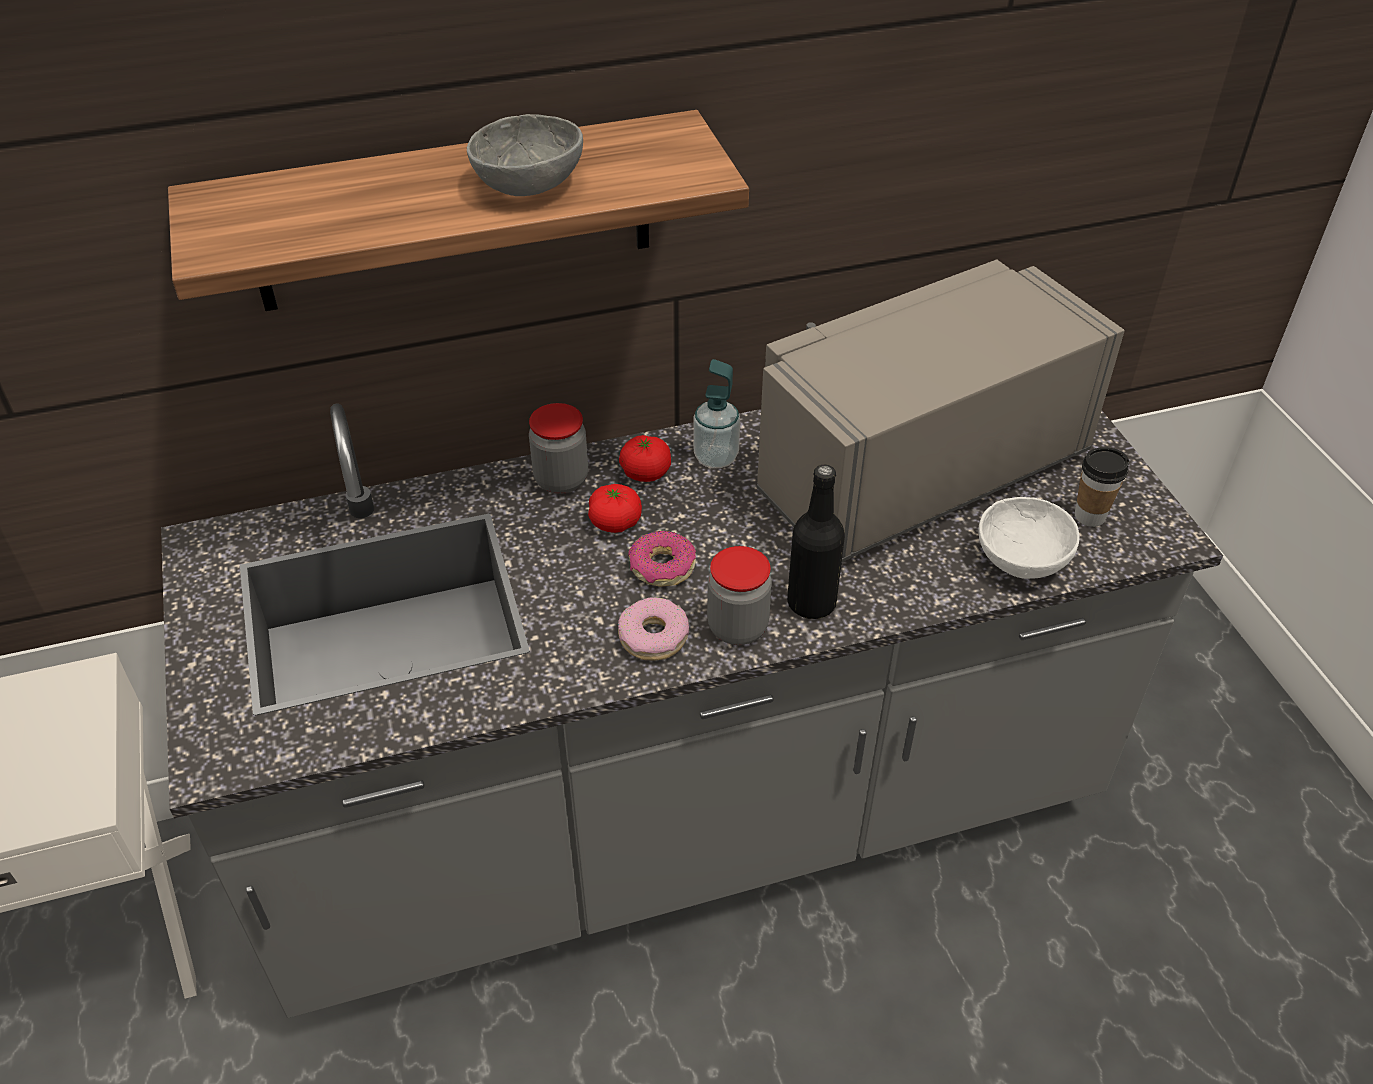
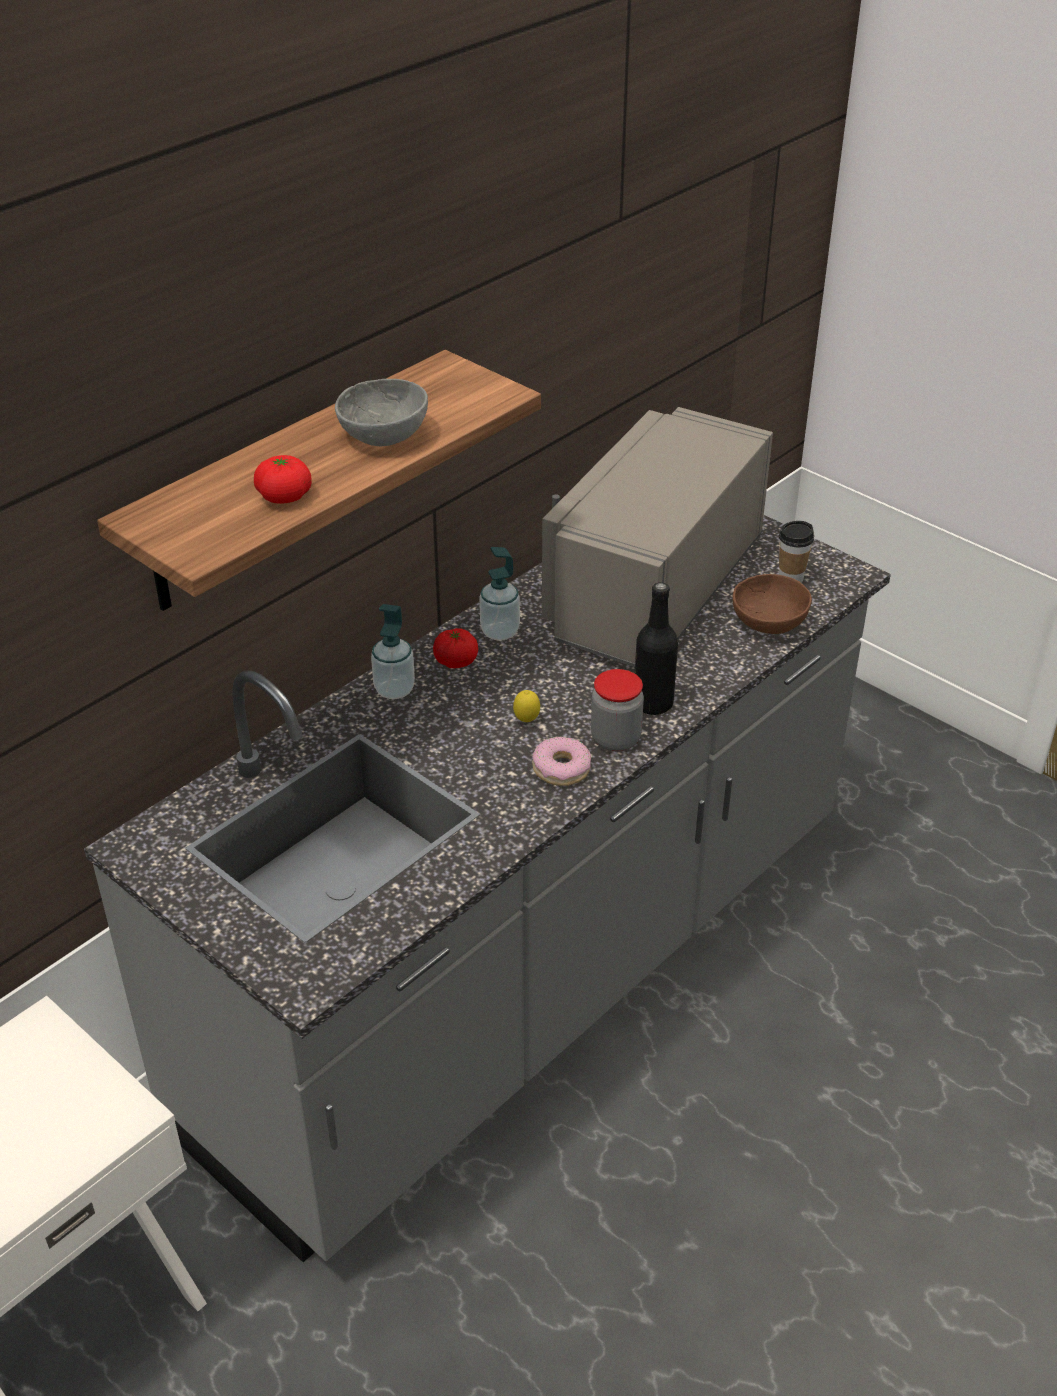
camera: 30 degrees left, 5 degrees down
(561, 480) = (394, 690): jar -> soap dispenser
(615, 522) = (464, 704): tomato -> tomato (284, 497)
(662, 567) = (526, 721): donut -> lemon
(1020, 560) = (768, 623): white bowl -> brown bowl

